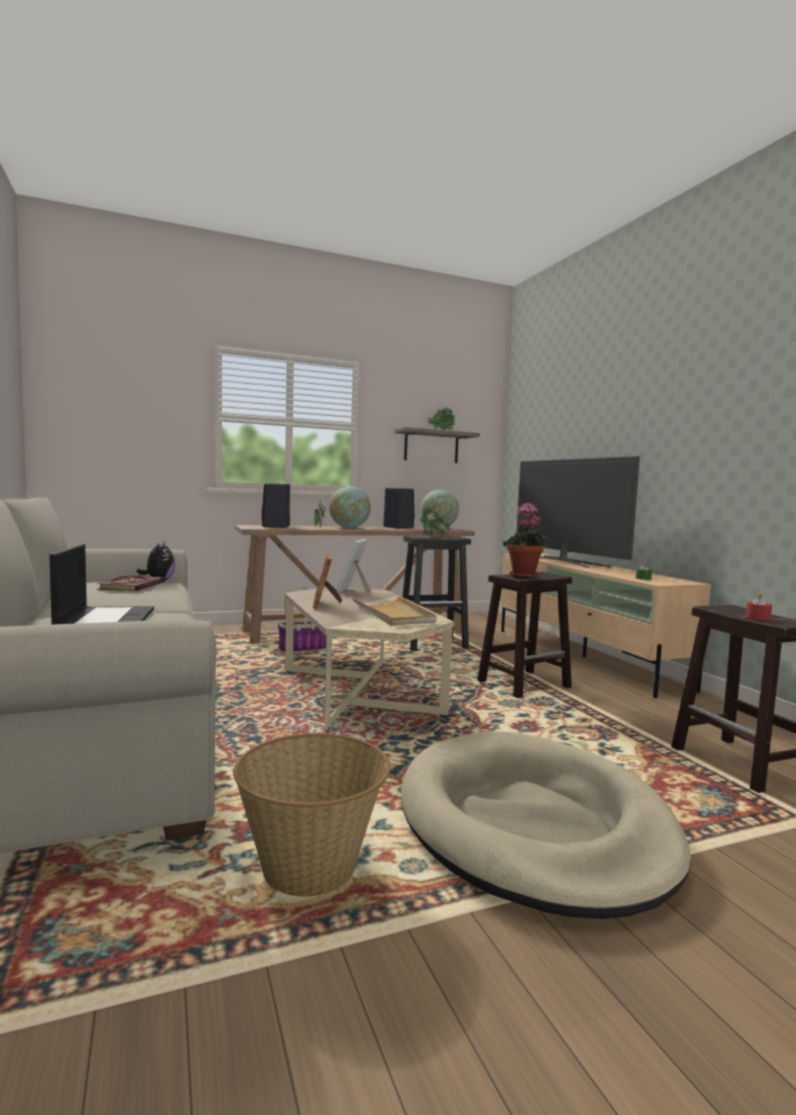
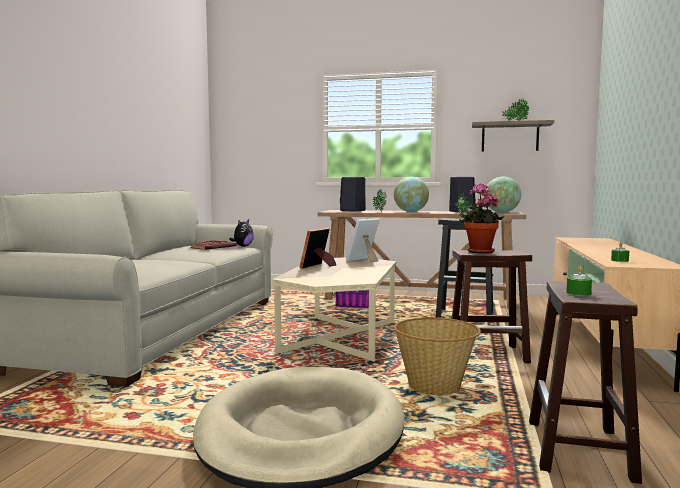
camera: 35 degrees right, 0 degrees up
(106, 619) = (147, 261): laptop -> none
(311, 867) = (145, 414): basket -> basket (435, 386)
(393, 614) = (343, 275): beige tray -> none
(565, 561) = (597, 244): television -> none
(758, 617) = (578, 293): red candle -> green candle

